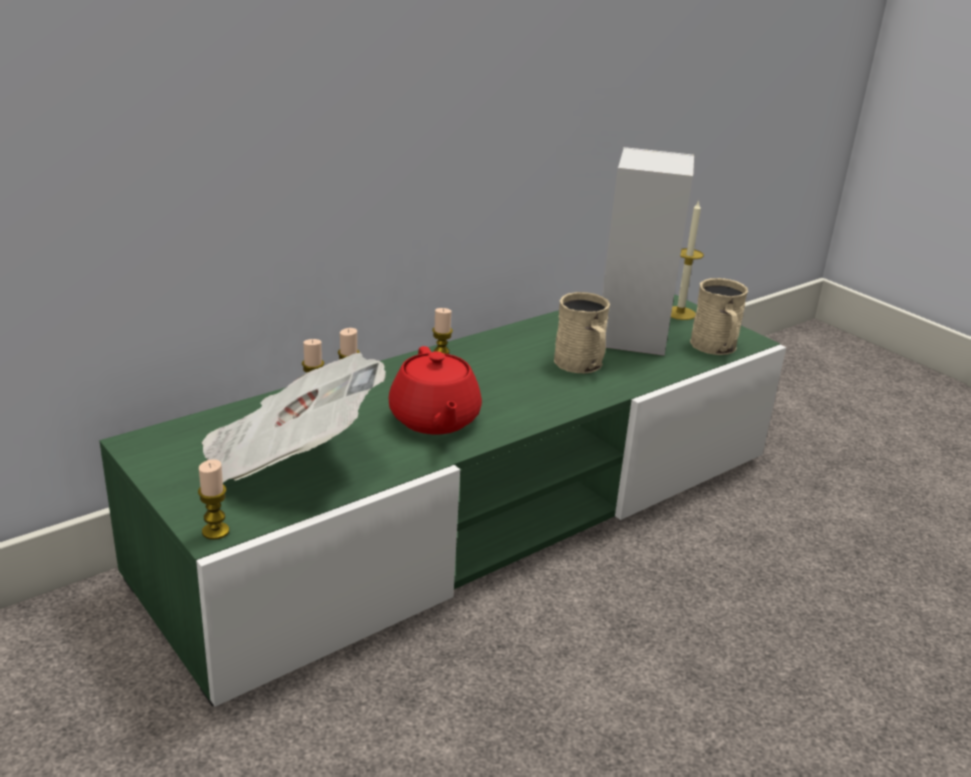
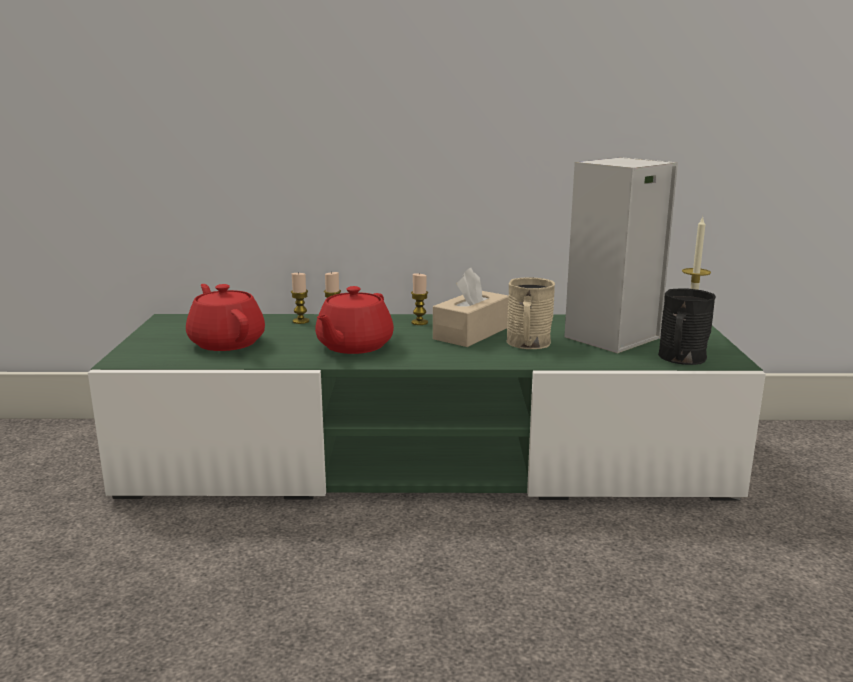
camera: 40 degrees right, 10 degrees down
(215, 531) = (123, 360): candle -> none
(288, 459) = (226, 342): newspaper -> red teapot
(512, 365) = (471, 333): none -> beige tissue box
(716, 348) = (681, 359): beige mug -> black mug

